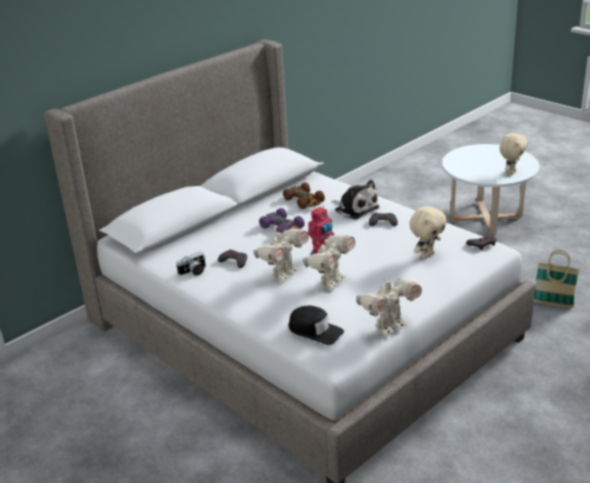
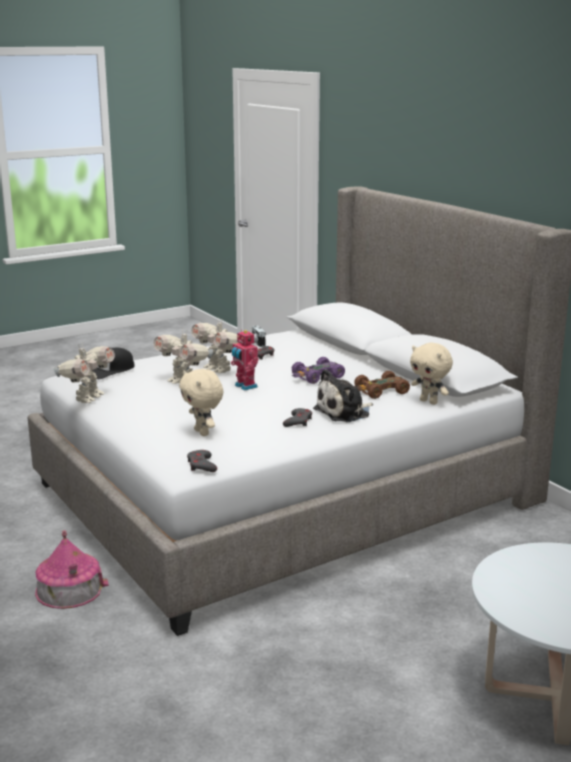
camera: 100 degrees right, 10 degrees down
(389, 326) = (88, 398): toy robot -> toy robot turned 135 degrees counterclockwise
(504, 405) = (69, 589): none -> toy house
(511, 173) = (519, 602): beige plush toy -> beige plush toy (429, 402)
(553, 304) = (243, 690): basket -> none

